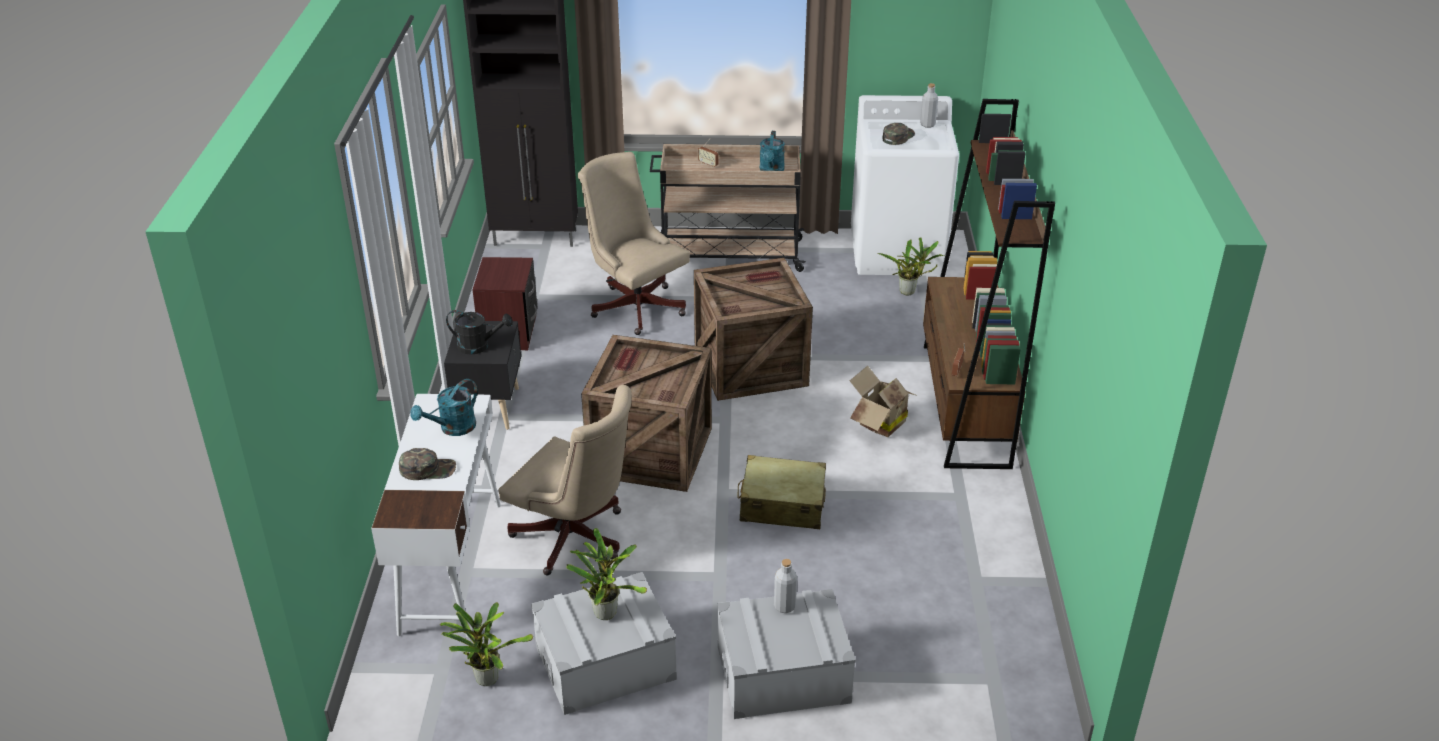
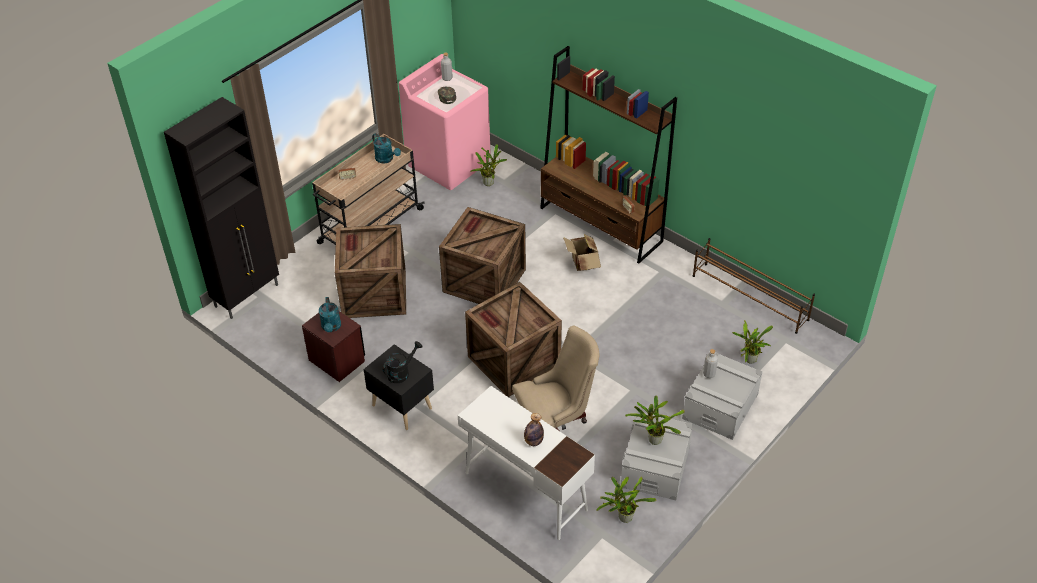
camera: 50 degrees left, 10 degrees up
(428, 469) = (533, 442): green cap -> bottle
(452, 429) = (507, 415): turquoise watering can -> turquoise watering can (331, 327)
(635, 305) = (373, 292): beige office chair -> crate
(782, 504) = (606, 336): beige suitcase -> none
(897, 252) = (449, 163): white washing machine -> pink washing machine
(903, 662) = (749, 361): none -> potted plant
(1024, 602) = (750, 298): none -> brown shoe rack

